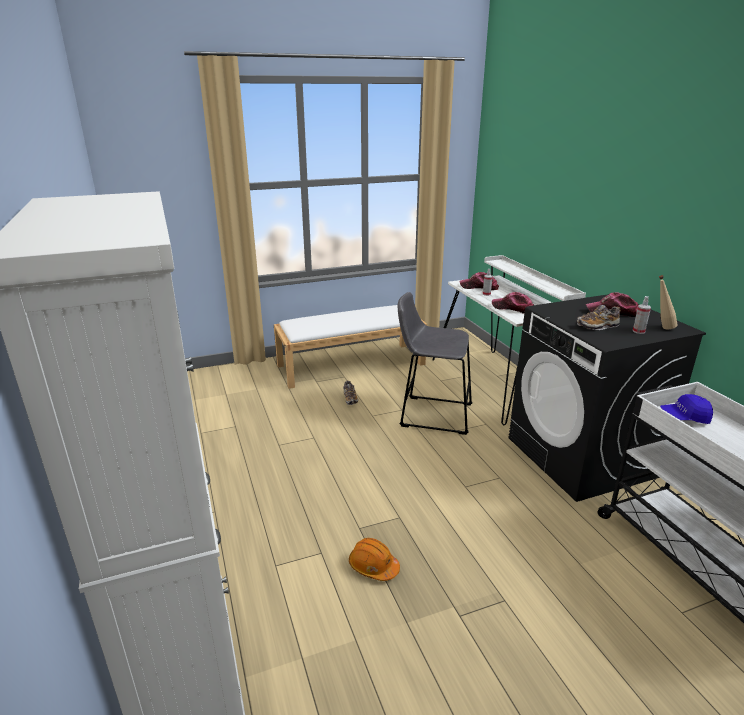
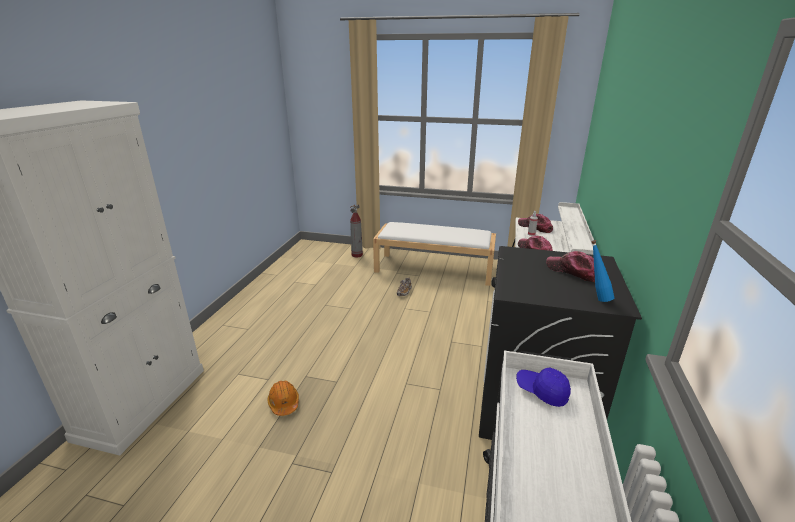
camera: 35 degrees right, 0 degrees up
(242, 375) = (357, 255): none -> fire extinguisher
(432, 414) = (448, 323): grey stool -> none
(597, 326) = (531, 278): shoe -> none
(638, 331) = (564, 294): spray bottle -> none
(661, 328) = (596, 298): beige bottle -> blue bottle

